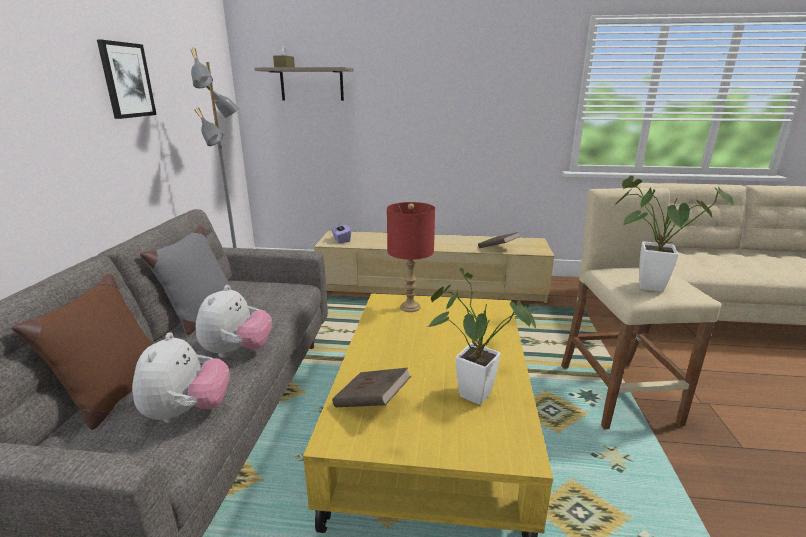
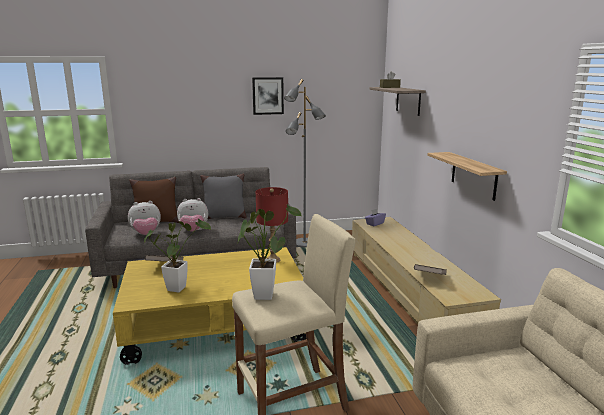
camera: 70 degrees right, 5 degrees down
(462, 148) = (473, 175): none -> shelf

